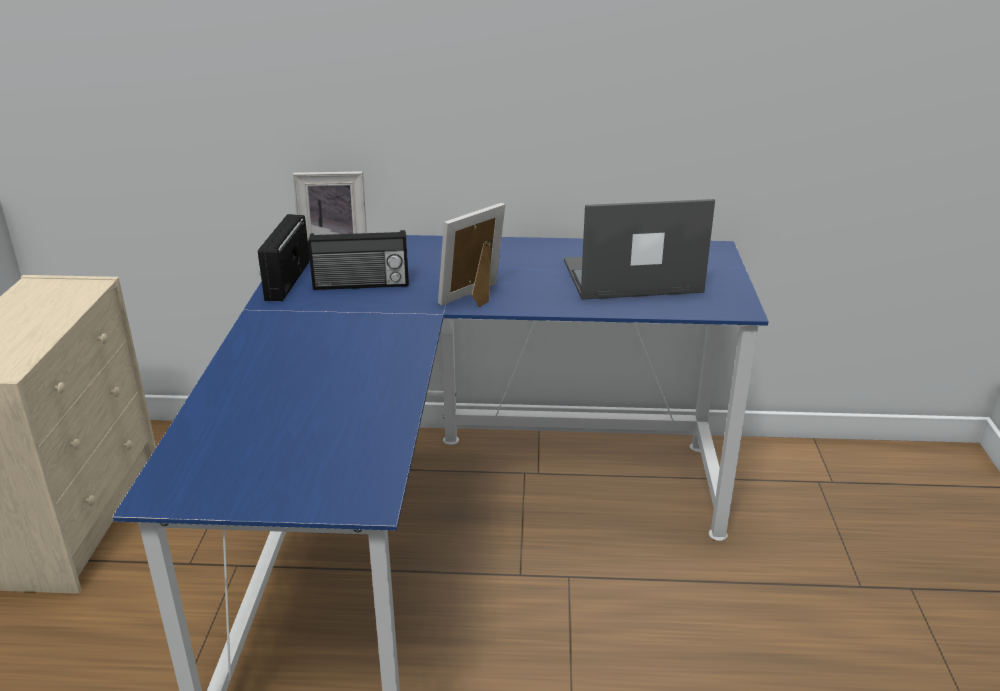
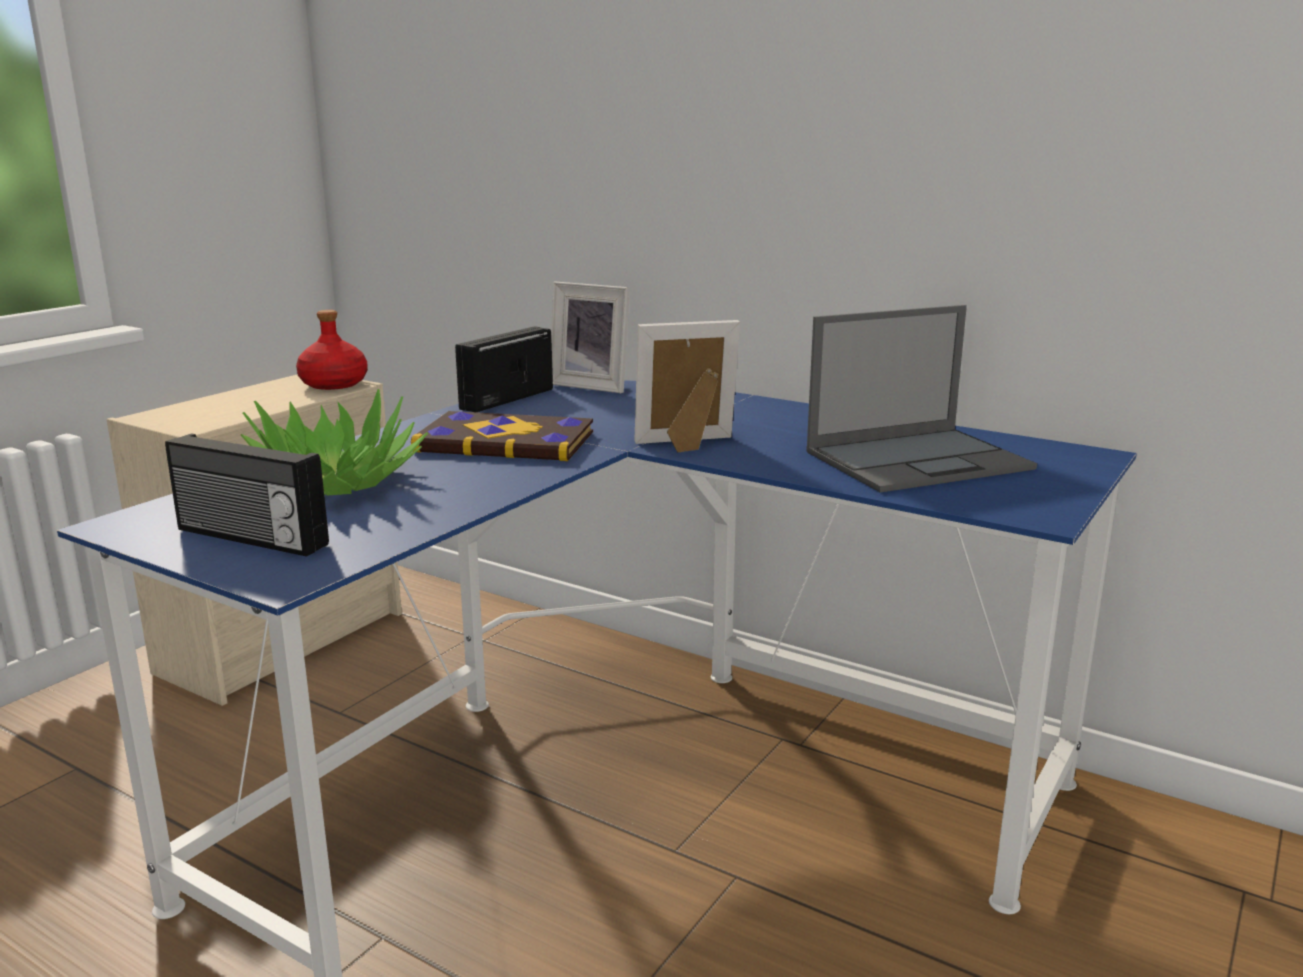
camera: 30 degrees right, 10 degrees down
(74, 287) = (333, 384): none -> red bottle
(271, 402) = (333, 481): none -> potted plant
(346, 326) = (506, 441): none -> book
(361, 285) = (576, 414): radio -> radio (249, 538)
(630, 277) = (919, 460): laptop -> laptop turned 135 degrees clockwise

